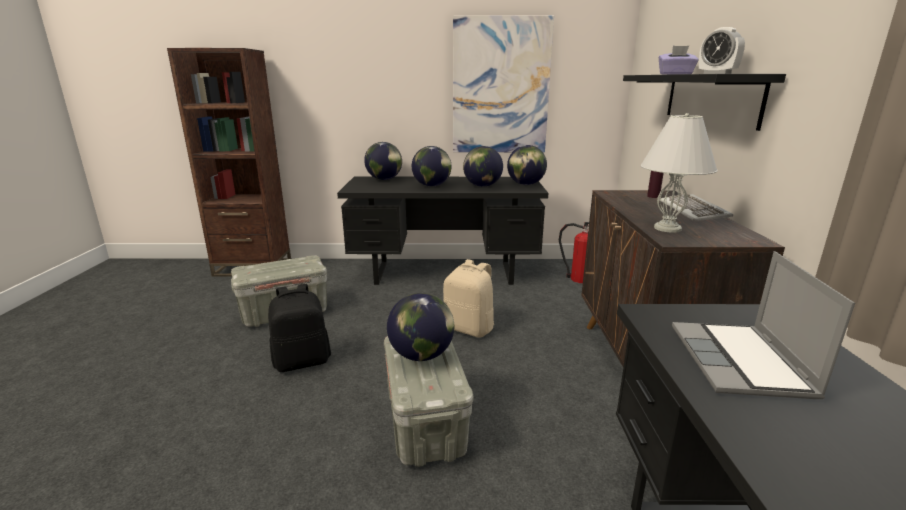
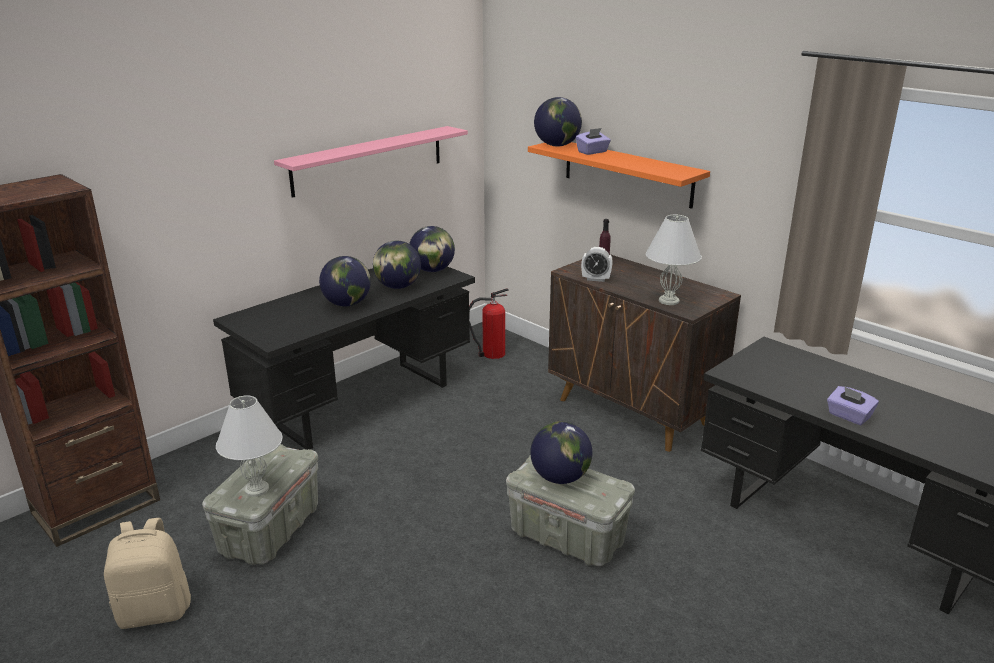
camera: 45 degrees left, 5 degrees up
(262, 272) = (257, 489): none -> white table lamp
(302, 361) = (387, 557): black backpack -> none
(384, 179) = (268, 311): globe -> globe (557, 145)
(469, 328) = (477, 447): beige backpack -> beige backpack (155, 611)
(500, 87) = (369, 160): picture -> pink shelf
(693, 211) = (652, 275): keyboard -> none
(710, 98) = (627, 173): black shelf -> orange shelf
(717, 73) = (652, 165): alarm clock -> alarm clock (596, 279)
(741, 362) = (796, 382): laptop -> none
(765, 442) = (849, 416): none -> purple tissue box

